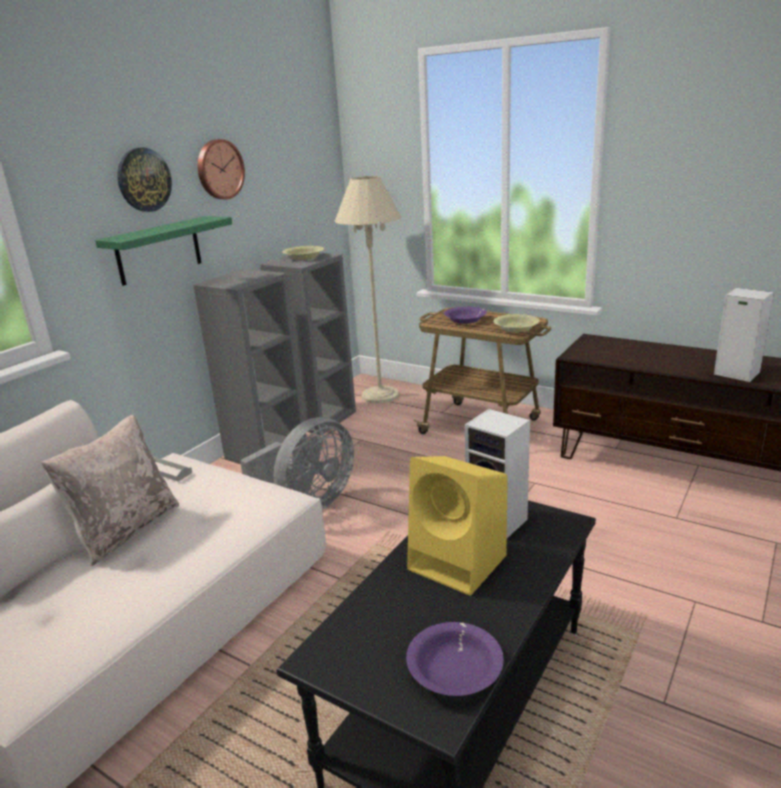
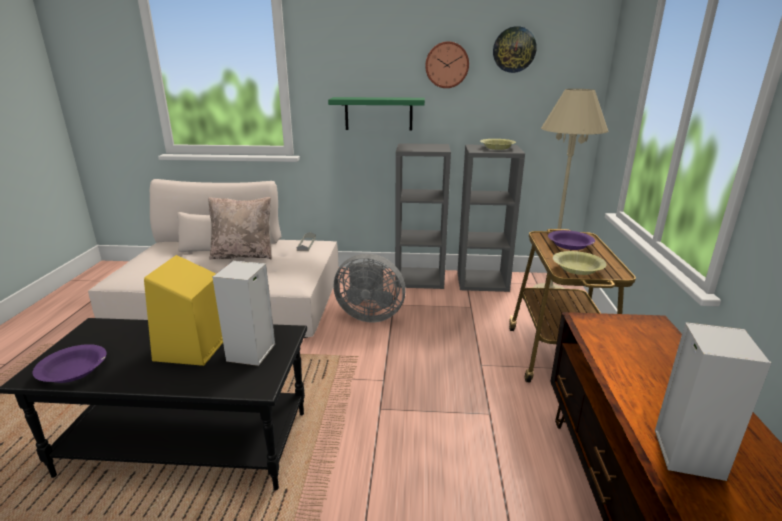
camera: 60 degrees right, 0 degrees up
(144, 180) = (377, 64): wall clock -> wall clock (514, 49)

